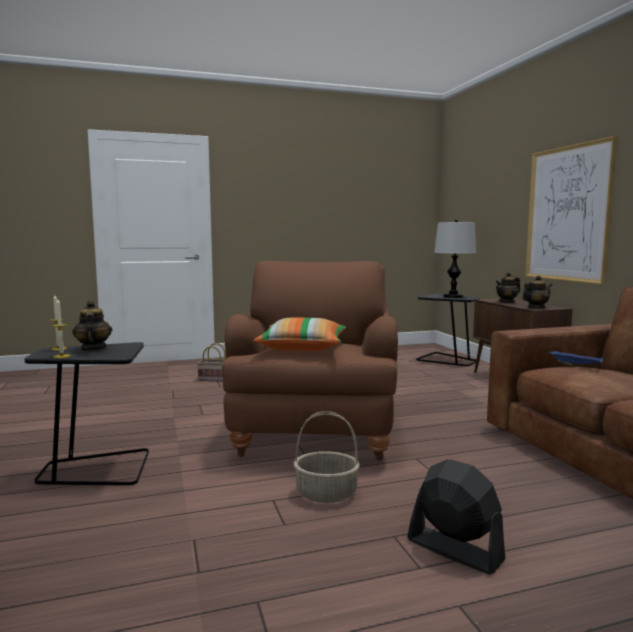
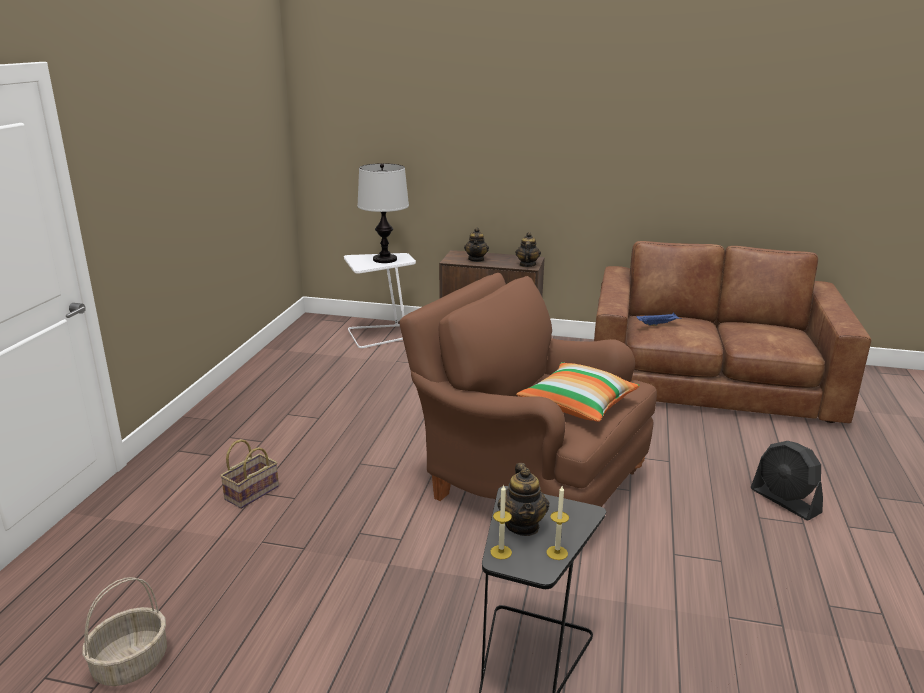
camera: 60 degrees left, 15 degrees up
(93, 349) = (522, 525): teapot -> teapot turned 105 degrees counterclockwise
(327, 493) = (674, 522): basket -> basket (131, 663)
(446, 360) = (381, 335): black side table -> white side table
(454, 549) = (785, 501): black fan -> black fan turned 105 degrees counterclockwise
(567, 214) = (530, 162): picture -> none

